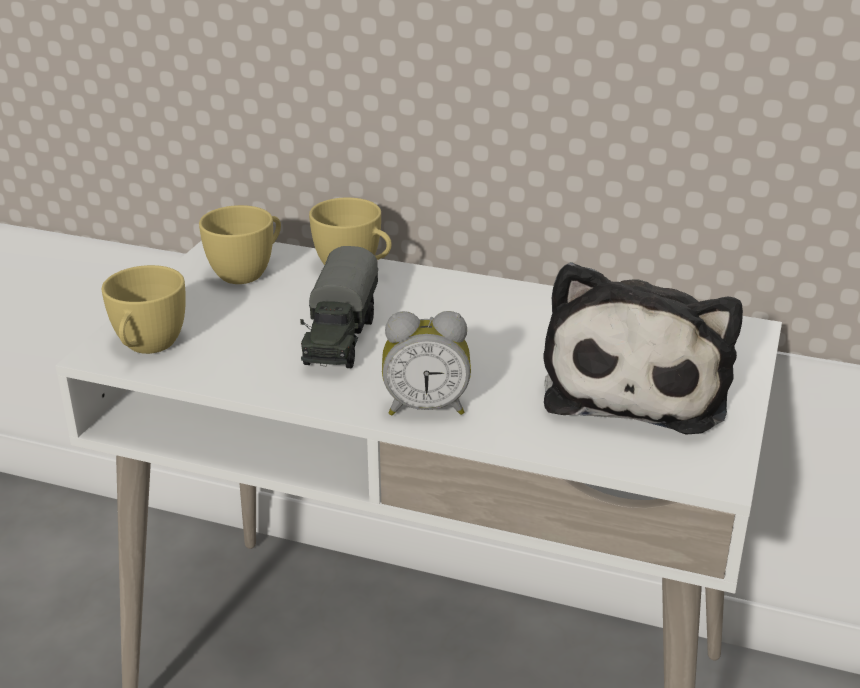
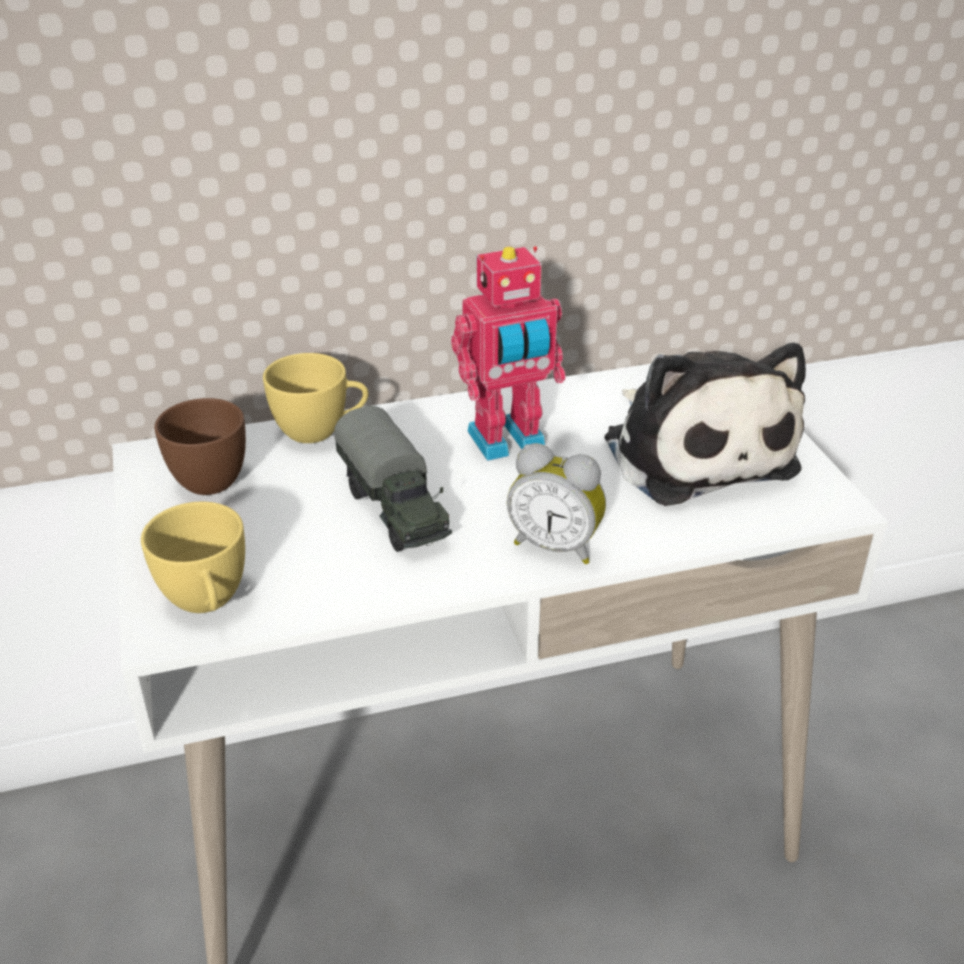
camera: 35 degrees left, 5 degrees up
(248, 272) = (213, 475): yellow cup -> brown cup
(426, 407) = (556, 545): alarm clock -> alarm clock turned 60 degrees clockwise
(484, 323) = (508, 442): none -> toy robot

